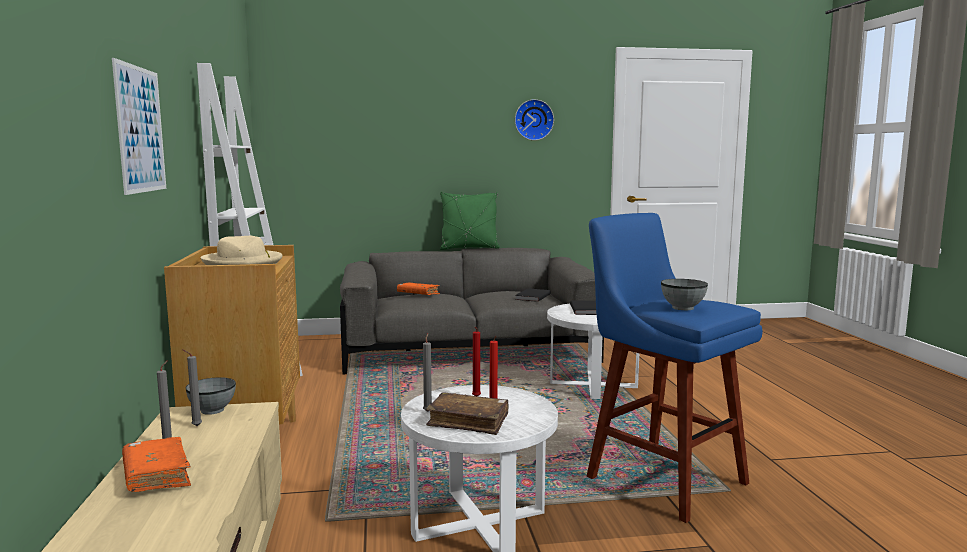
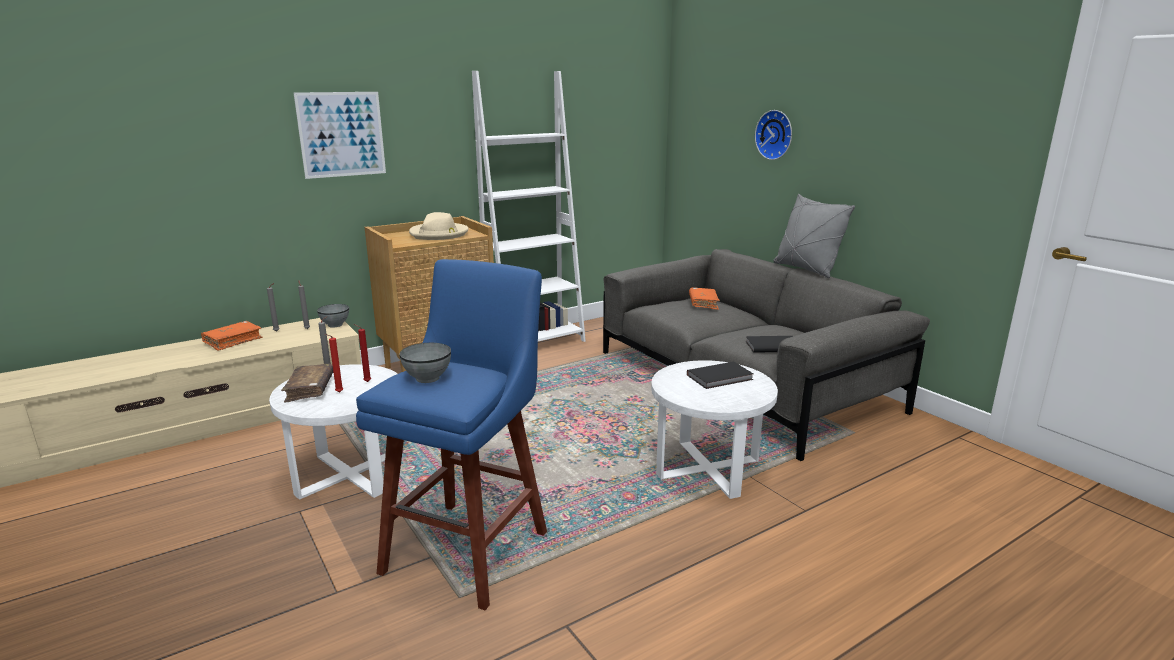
camera: 65 degrees right, 10 degrees up
(469, 248) = (806, 269): green pillow -> grey pillow
(533, 120) = (924, 107): wall clock -> wall clock (775, 134)

